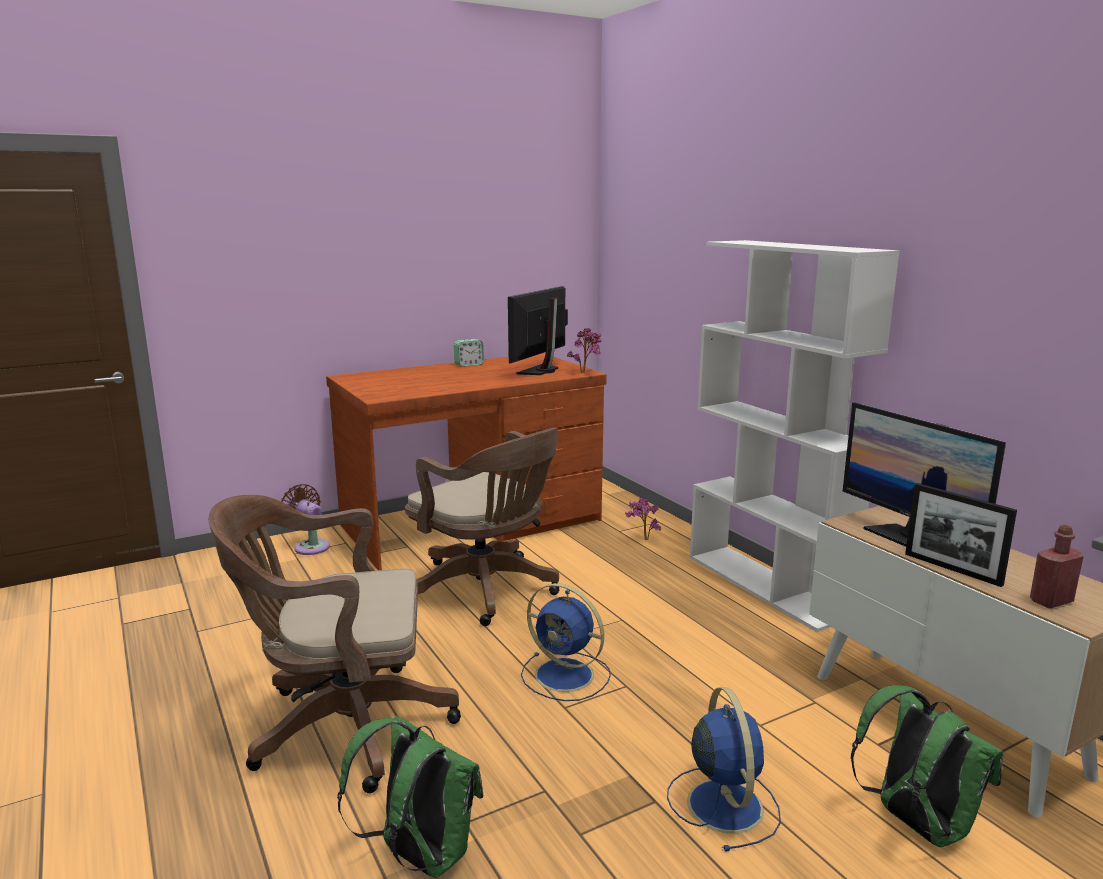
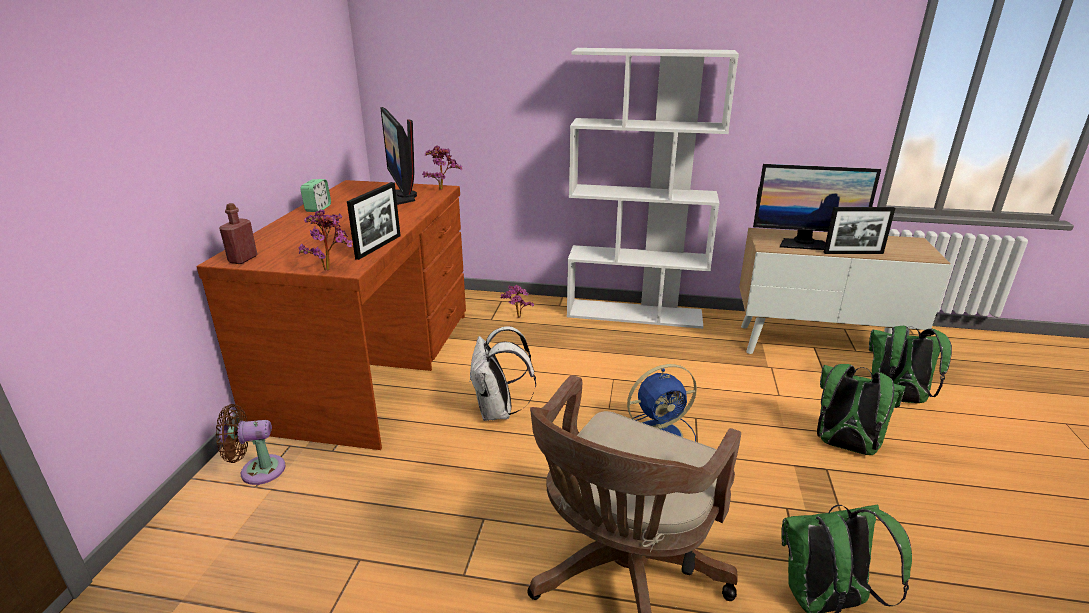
camera: 50 degrees left, 10 degrees up
(370, 395) = (330, 269): none -> potted plant
(428, 393) = (378, 247): none -> picture frame
(487, 591) = (498, 412): brown office chair -> white backpack
(723, 803) = (844, 446): blue fan -> green backpack
(1051, 601) = (907, 252): red bottle -> red bottle (243, 259)

